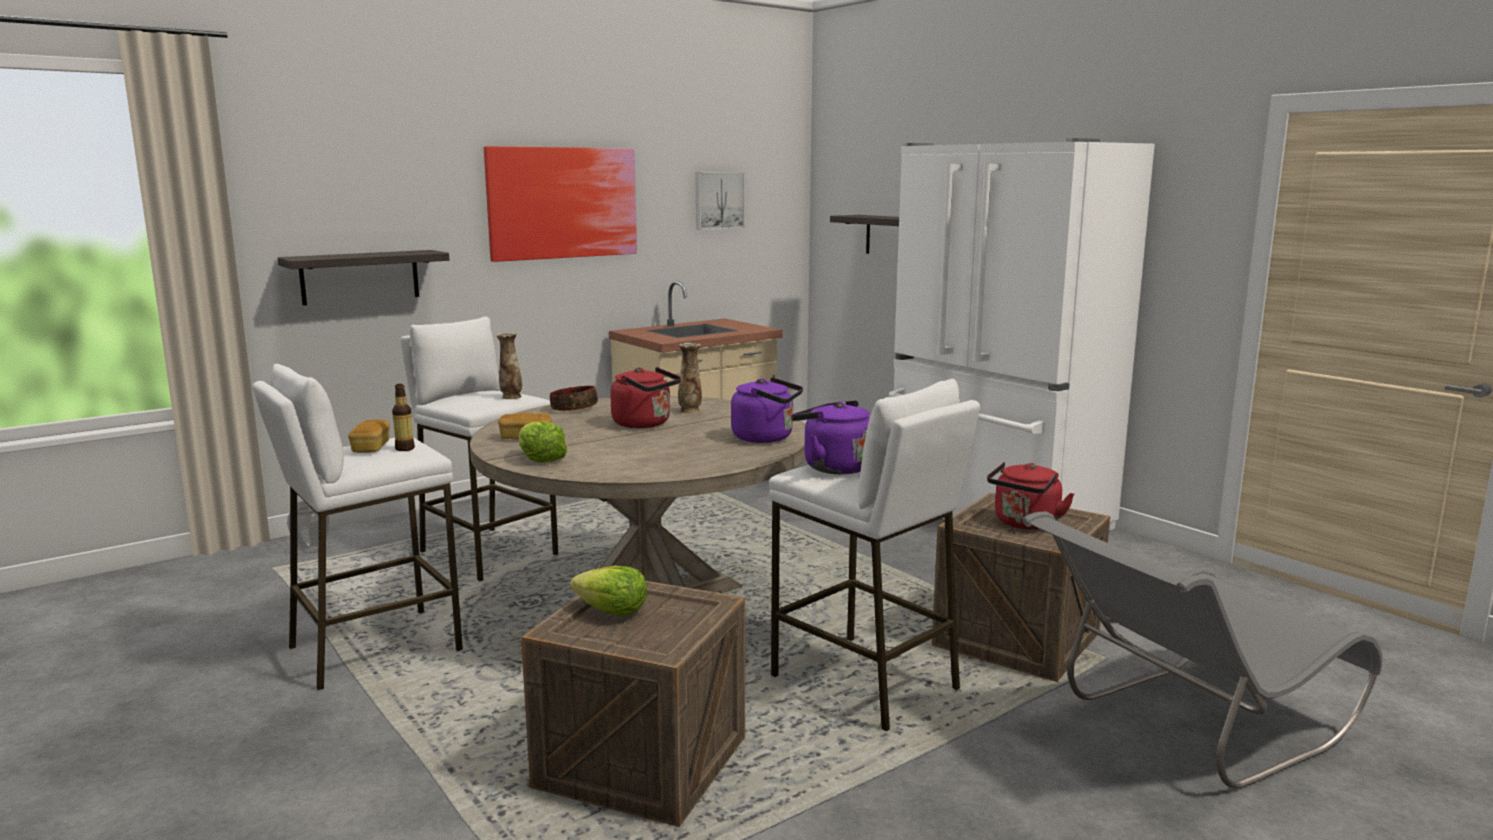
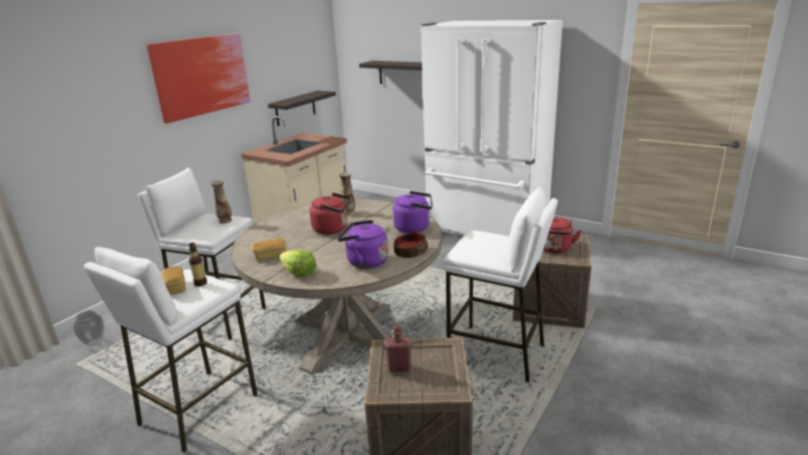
camera: 20 degrees left, 10 degrees up
(360, 277) = (80, 150): shelf -> shelf (295, 108)
(574, 408) = (275, 223): bowl -> bowl (410, 252)
(612, 611) = (399, 368): lettuce -> red bottle
(718, 200) = (289, 59): picture -> none
(833, 467) = (475, 245): purple kettle -> purple kettle (364, 262)
(1187, 729) = (655, 340): grey chair -> none

